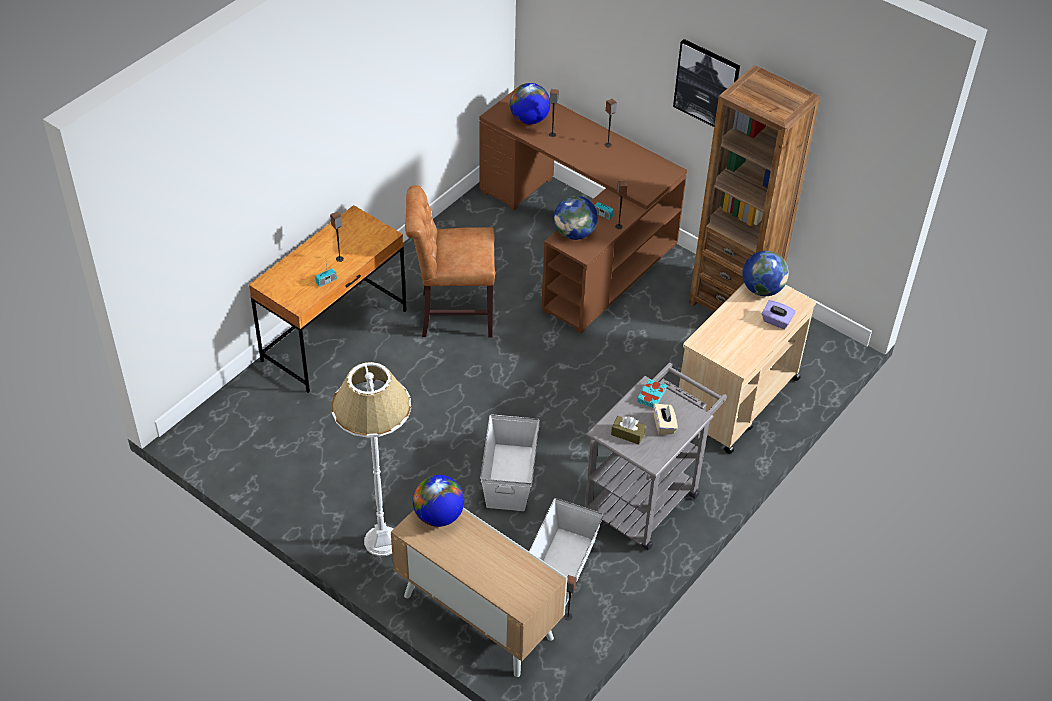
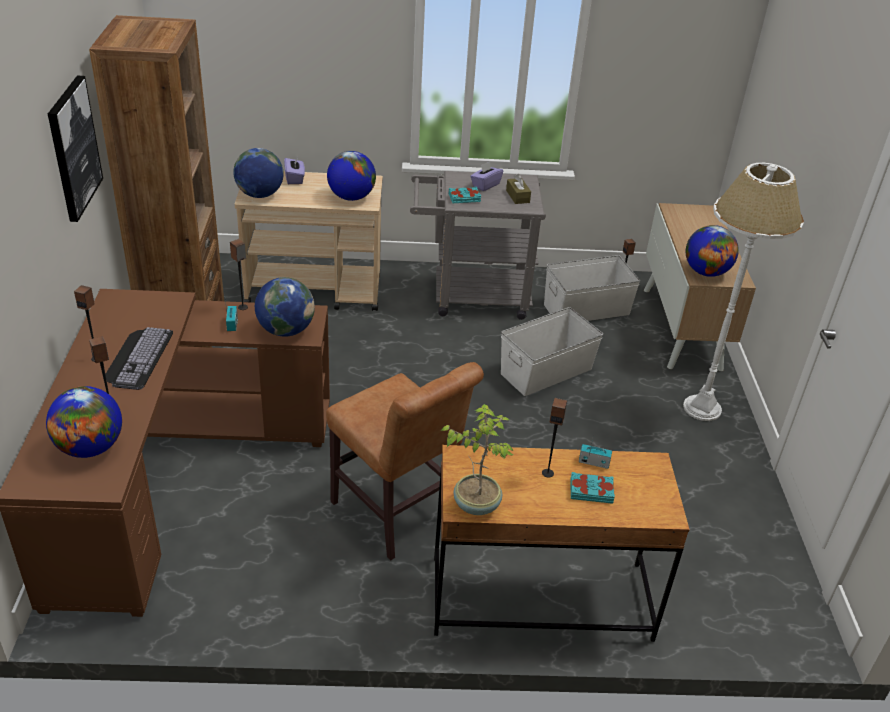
camera: 130 degrees left, 10 degrees down
(310, 266) = (591, 491): none -> turquoise book
(350, 221) = (476, 504): none -> potted plant
(595, 159) = (137, 357): none -> keyboard
(664, 425) = (485, 185): beige tissue box -> purple tissue box
(717, 339) = (351, 197): none -> globe

